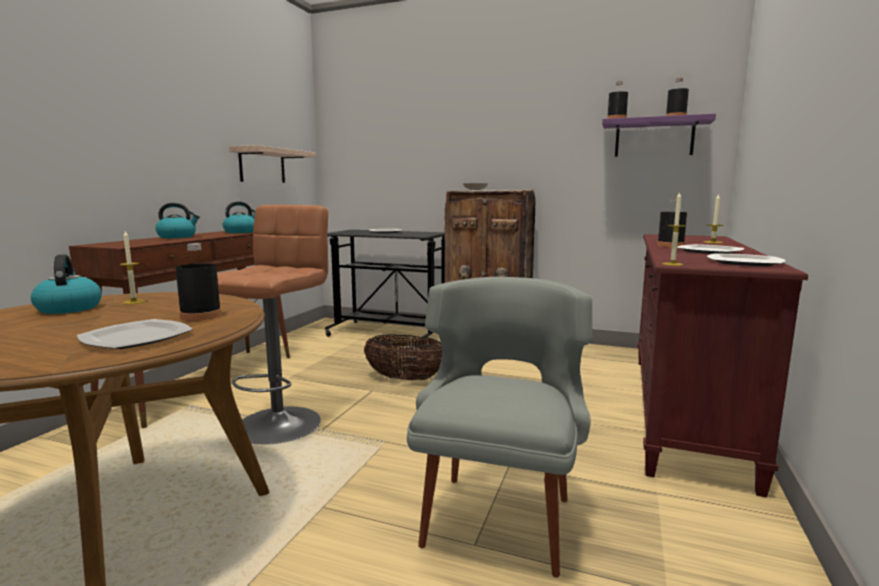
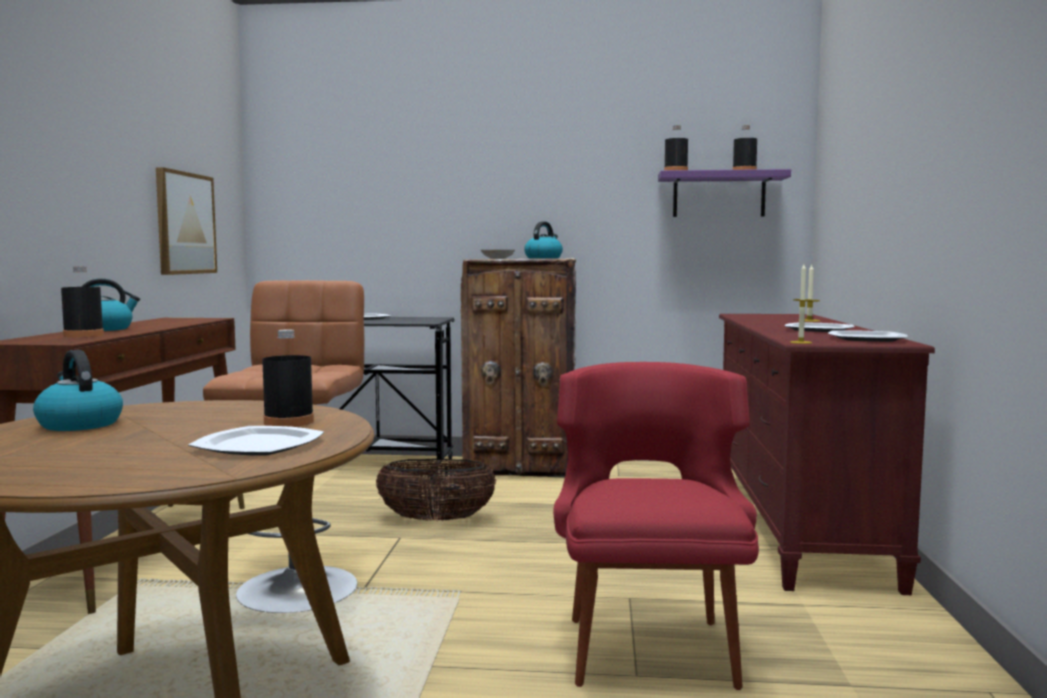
camera: 15 degrees left, 5 degrees down
(134, 302) = (157, 413): candle -> none
(241, 232) = (181, 321): kettle -> kettle (543, 258)
(262, 166) = (184, 223): shelf -> picture
(497, 523) = (649, 653): grey chair -> red chair
(670, 246) = (770, 325): black bottle -> black bottle (83, 335)

